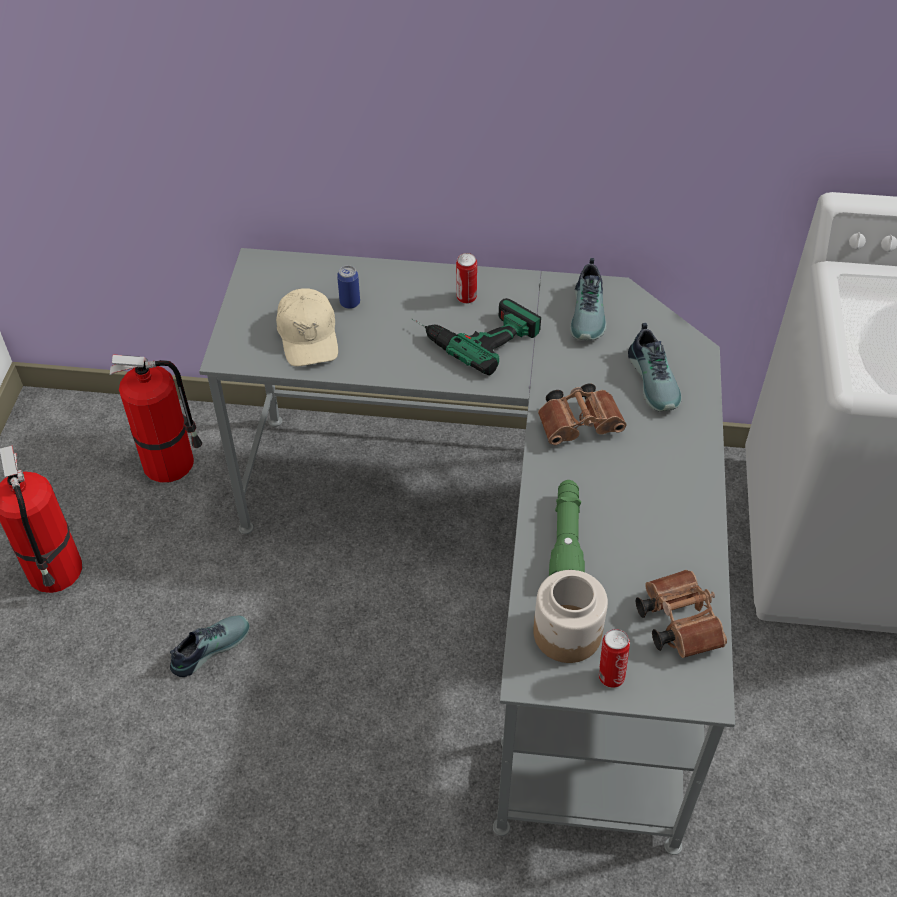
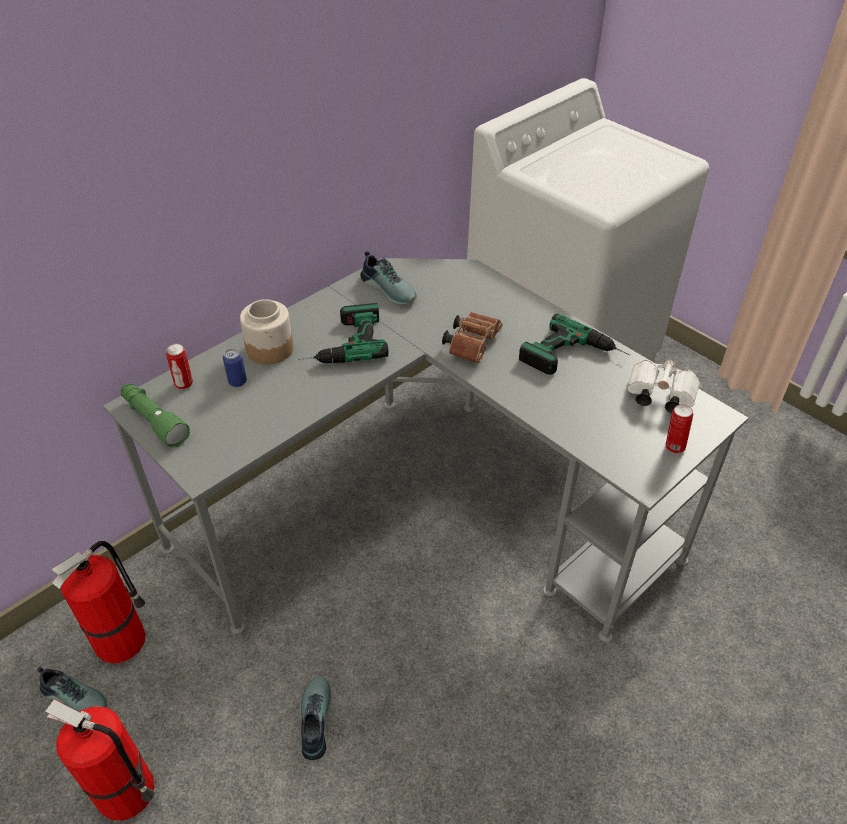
camera: 50 degrees left, 5 degrees down
(308, 336) = (240, 420): beige cap -> none
(466, 298) = (308, 328): can -> can (184, 384)
(566, 540) = (555, 404): green flashlight -> green flashlight (154, 420)
(568, 633) = (626, 446): jar -> jar (270, 349)
(655, 380) = (473, 296): shoe -> shoe (77, 697)
(655, 517) = (574, 357): none -> power drill
(676, 621) = (658, 396): brown binoculars -> white binoculars

